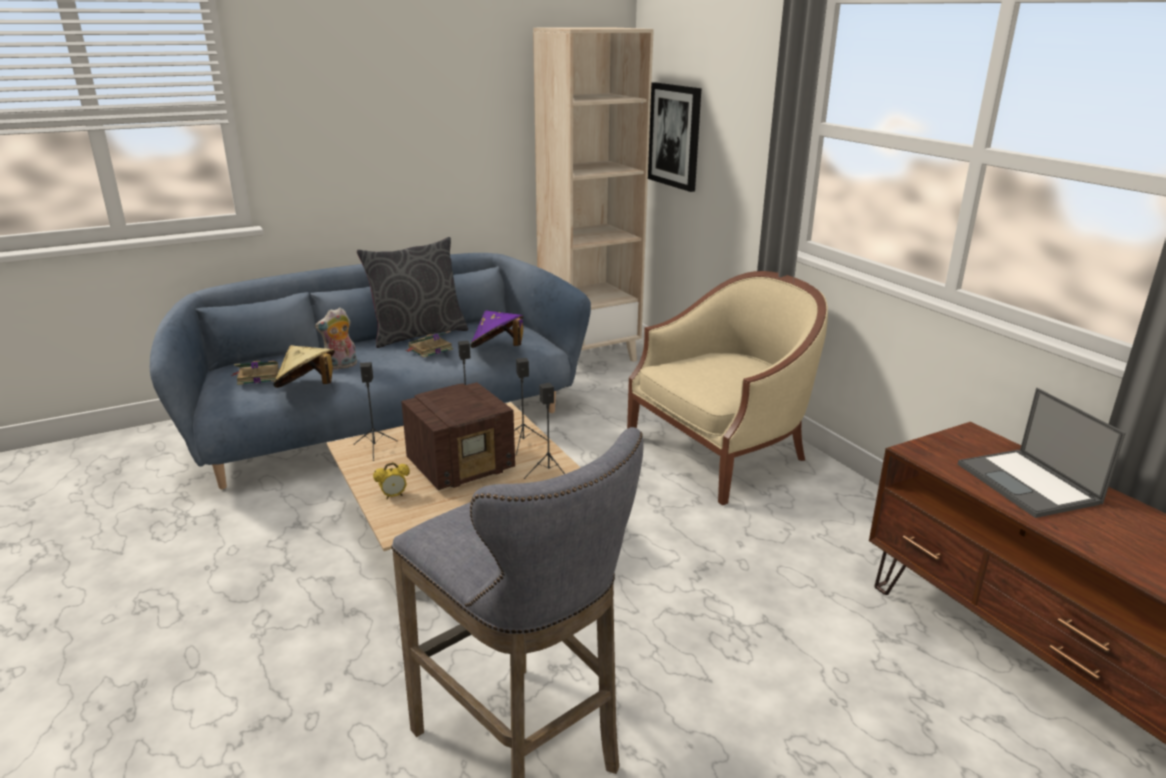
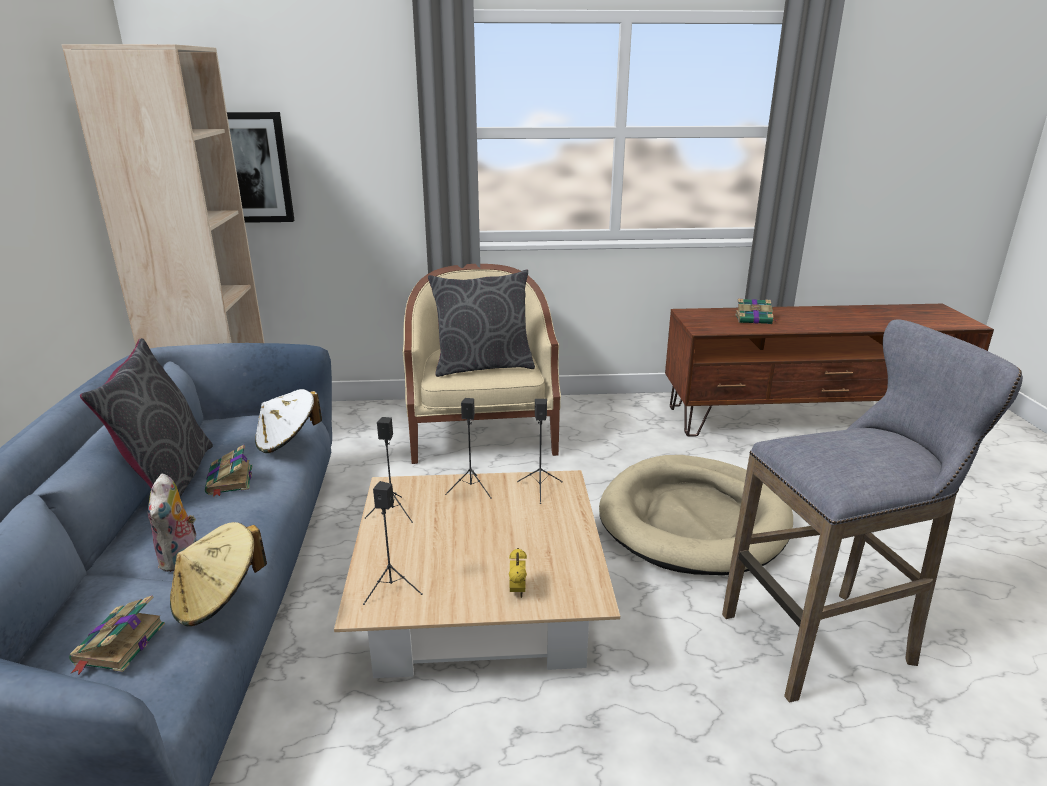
camera: 65 degrees left, 0 degrees up
(462, 466) = (488, 534): radio -> none
(497, 349) = (288, 441): purple hat -> white hat
(680, 623) = (694, 519): none -> beige dog bed
(709, 378) = (483, 366): none -> grey pillow
(1029, 484) = (754, 319): laptop -> book

